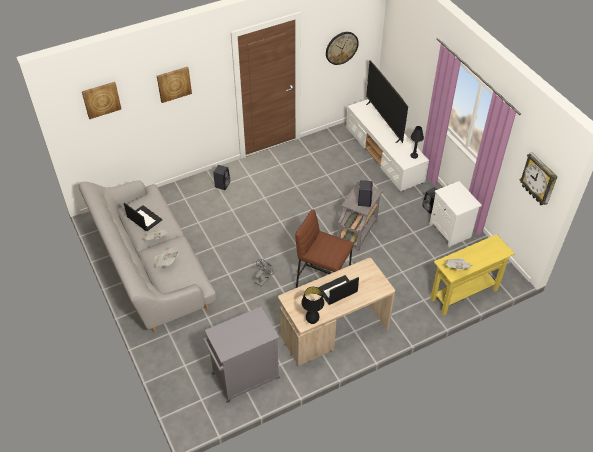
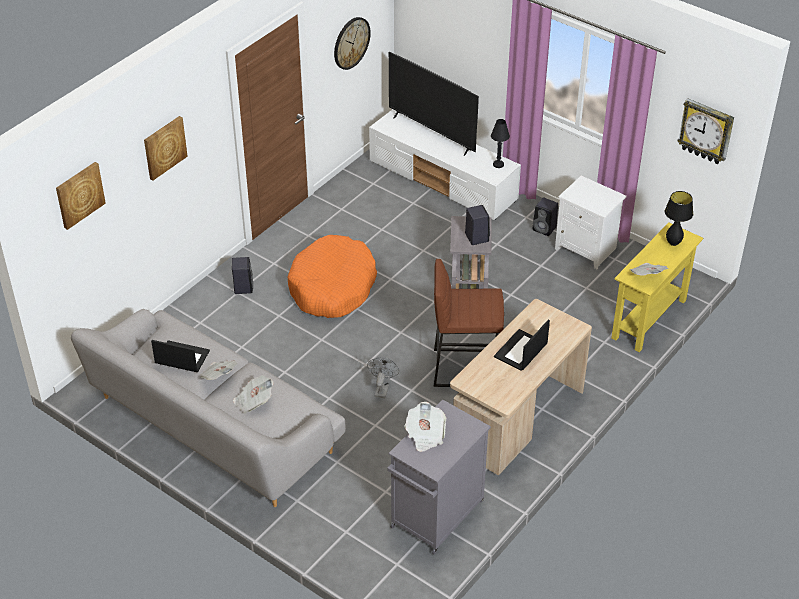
camera: 25 degrees left, 5 degrees down
(234, 327) = (425, 435): none -> newspaper
(274, 202) = (332, 287): none -> orange dog bed
(312, 321) = (513, 397): black table lamp -> black table lamp (673, 243)

